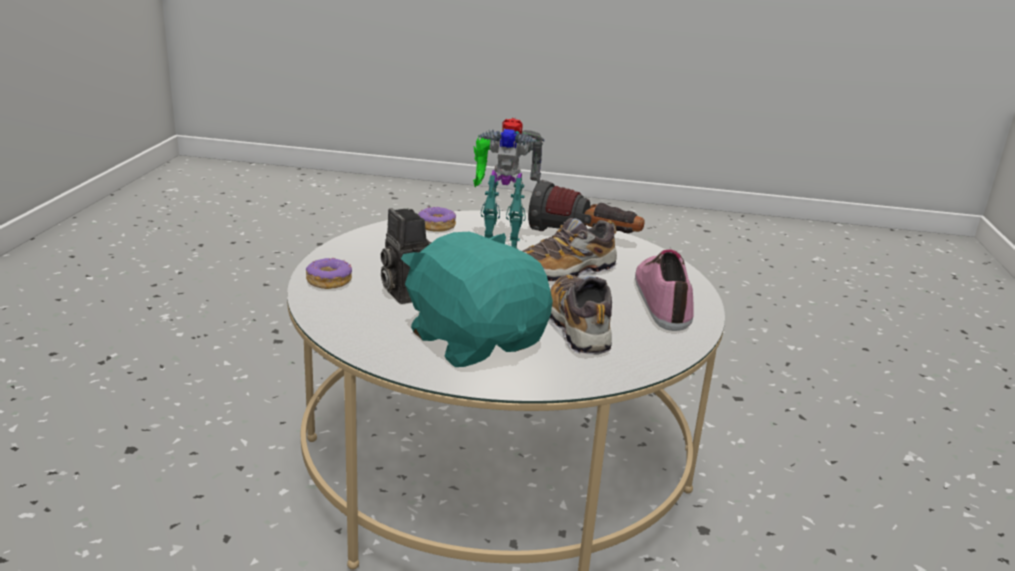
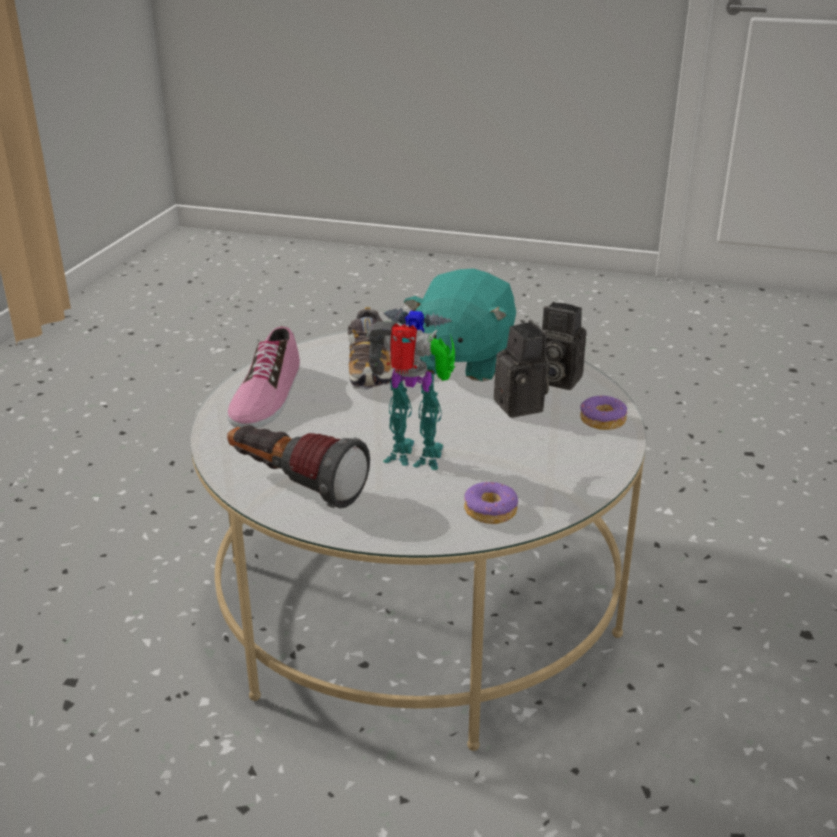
camera: 170 degrees left, 5 degrees up
(365, 320) = (556, 380): none -> camera
(475, 341) = (461, 361): turquoise plush toy -> turquoise plush toy turned 45 degrees clockwise
(566, 272) = (347, 431): shoe -> none

